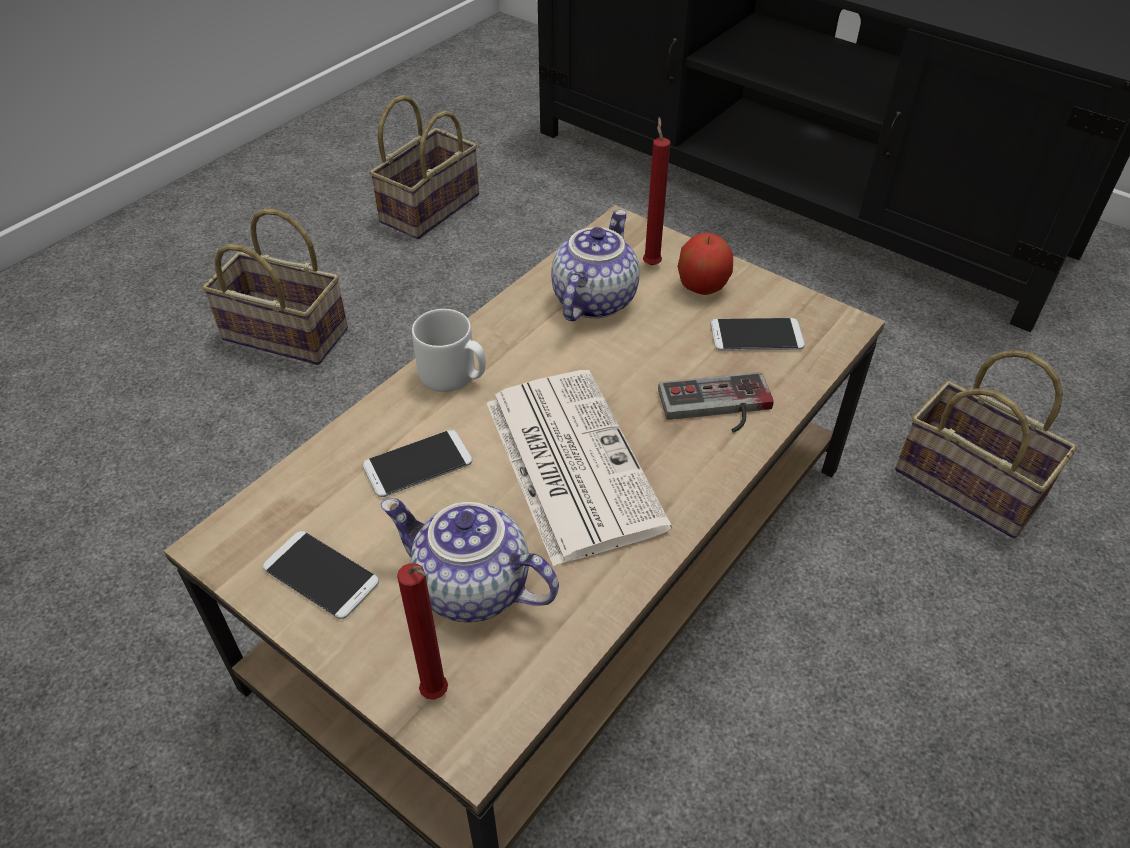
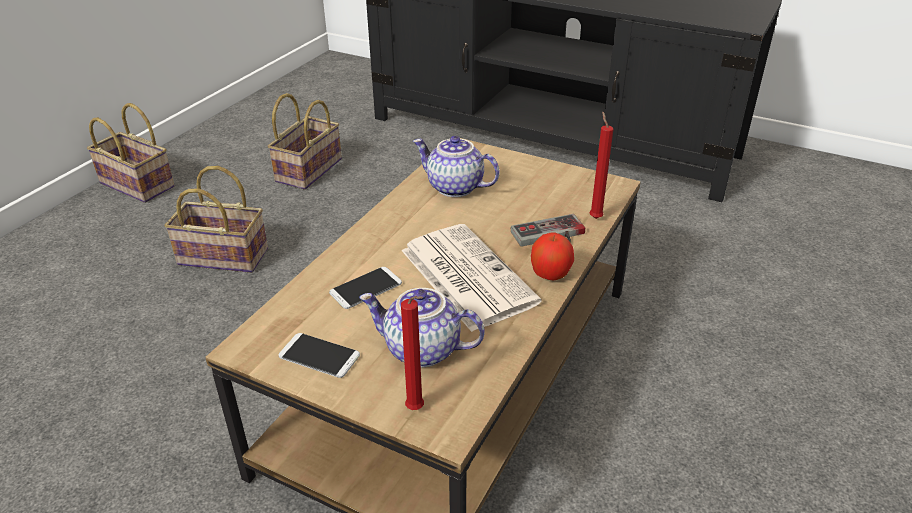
camera: 10 degrees left, 10 degrees down
(453, 376) = (375, 238): white mug -> none
(592, 299) = (454, 188): teapot -> teapot turned 75 degrees counterclockwise
(651, 263) = (486, 165): red candle -> red candle (595, 217)
(702, 286) = (522, 174): apple -> apple (550, 274)
(756, 336) = (564, 196): phone -> none
(973, 485) = (708, 291): basket -> basket (140, 185)

